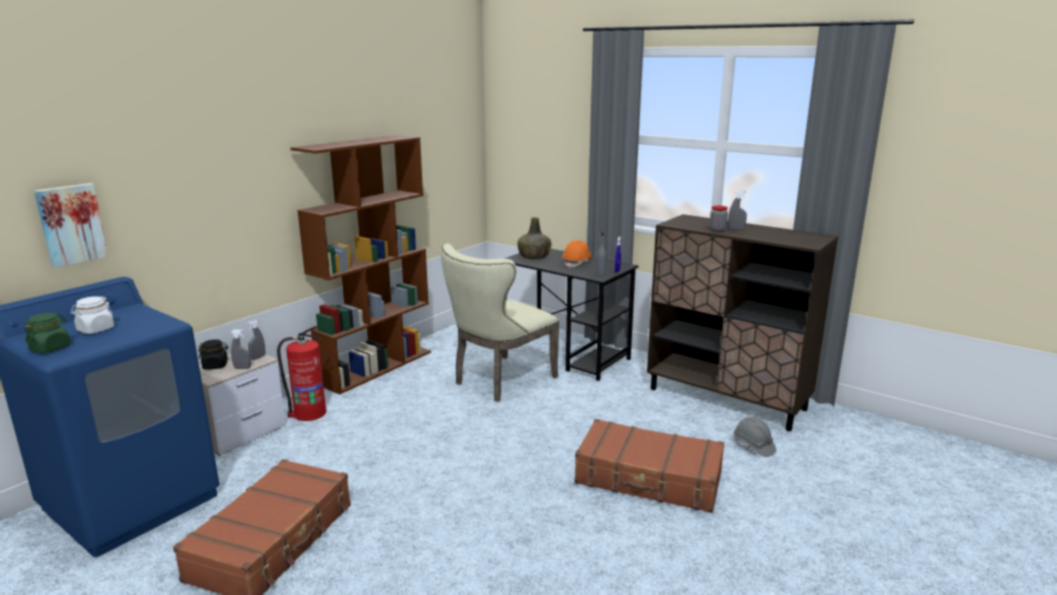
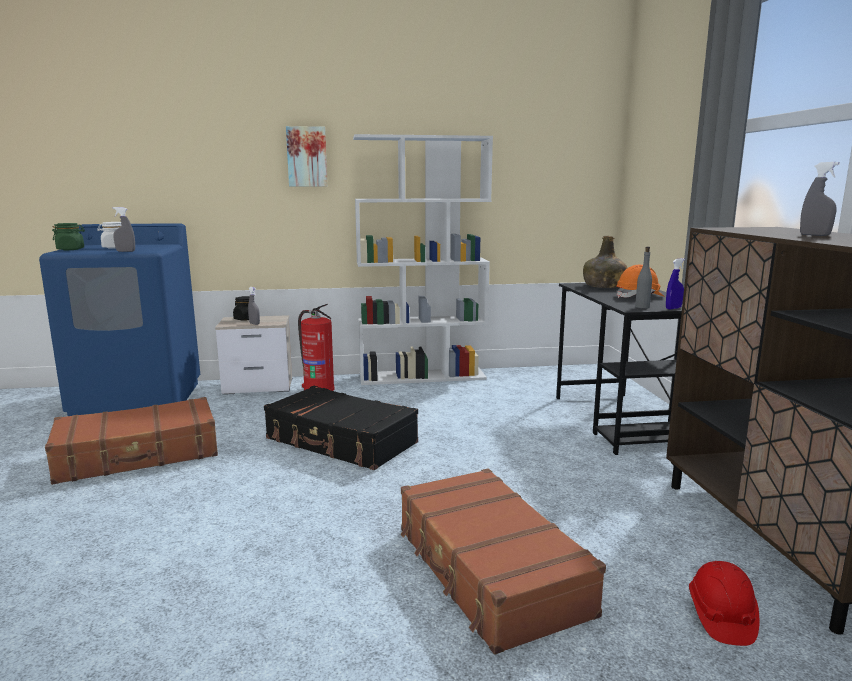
camera: 45 degrees right, 5 degrees down
(71, 224) = (152, 175): picture -> picture (307, 156)
(258, 357) = (277, 321): grey spray bottle -> grey spray bottle (125, 251)
(376, 367) = (423, 376): brown bookcase -> white bookcase
(423, 448) = (341, 441): none -> black suitcase
(499, 381) = (504, 418): beige chair -> none
(717, 230) = (772, 234): jar -> none
(753, 446) = (721, 617): grey hard hat -> red hard hat

